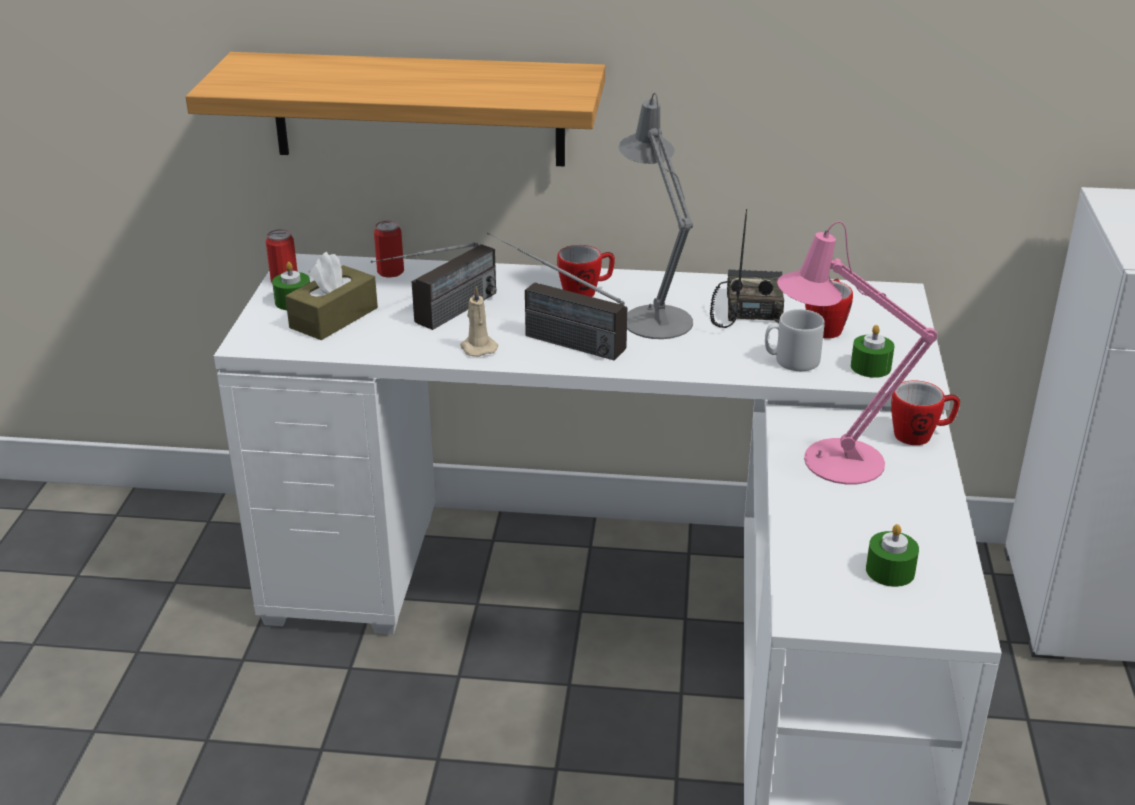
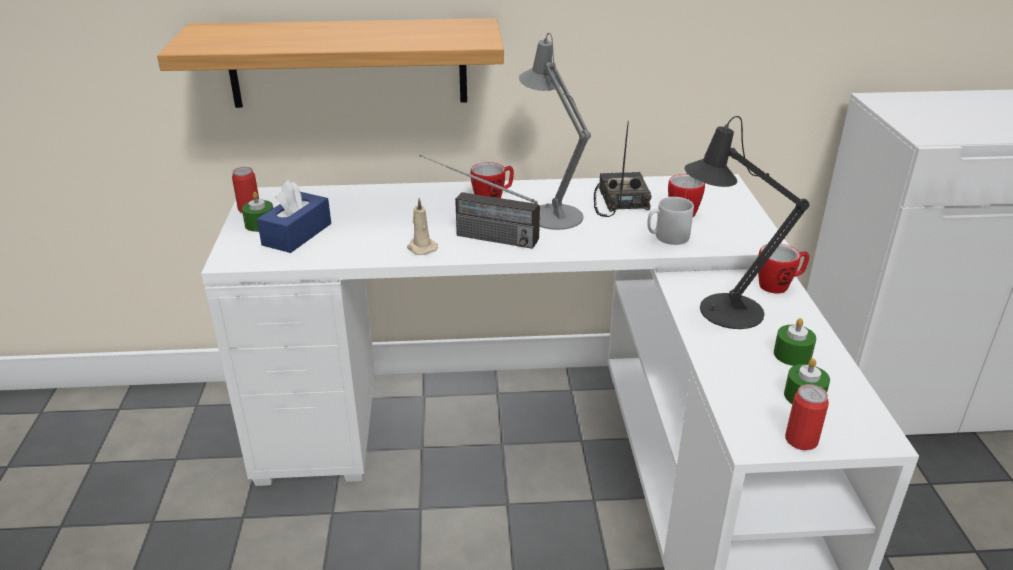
camera: 10 degrees left, 0 degrees up
(334, 318) = (297, 234): brown tissue box -> blue tissue box
(390, 272) = (334, 195): can -> can (801, 440)
(440, 318) = (384, 228): radio -> none
(831, 460) = (721, 311): pink table lamp -> black table lamp
(870, 367) = (727, 237): green candle -> green candle (792, 355)

